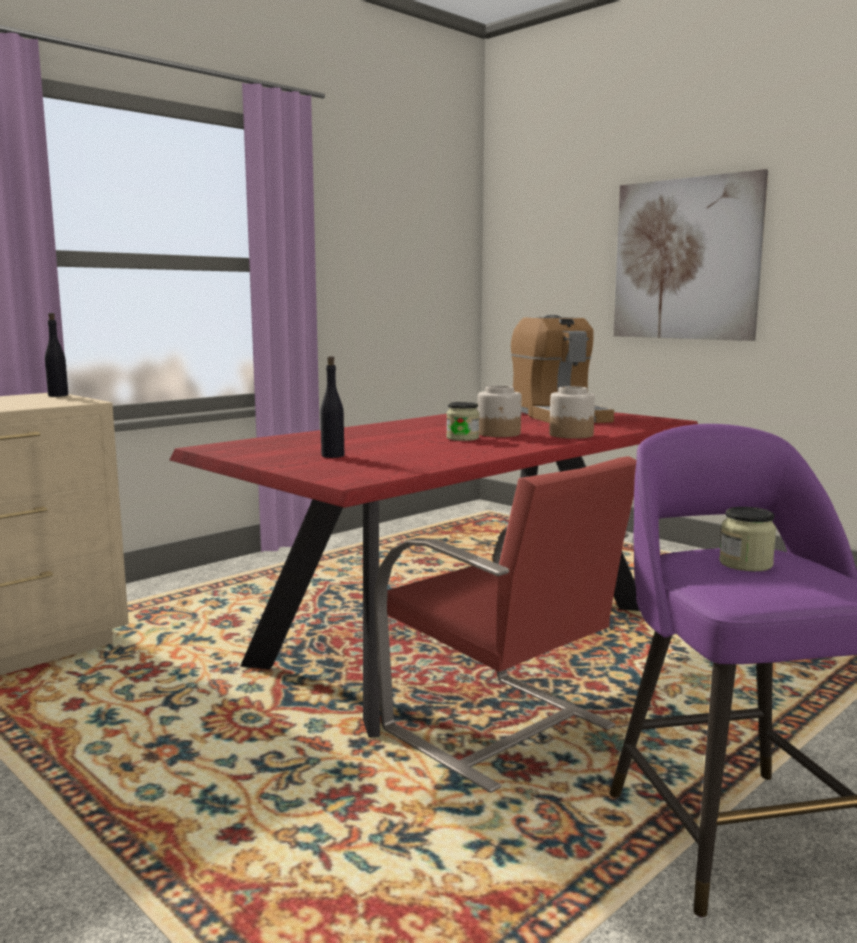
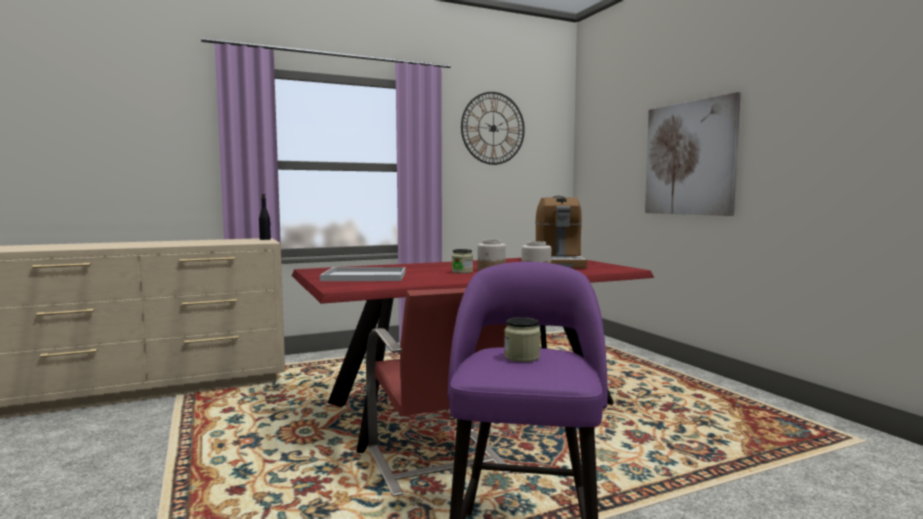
camera: 20 degrees right, 5 degrees down
(332, 455) = (363, 276): black bottle -> white tray
(379, 202) = (493, 128): none -> wall clock

